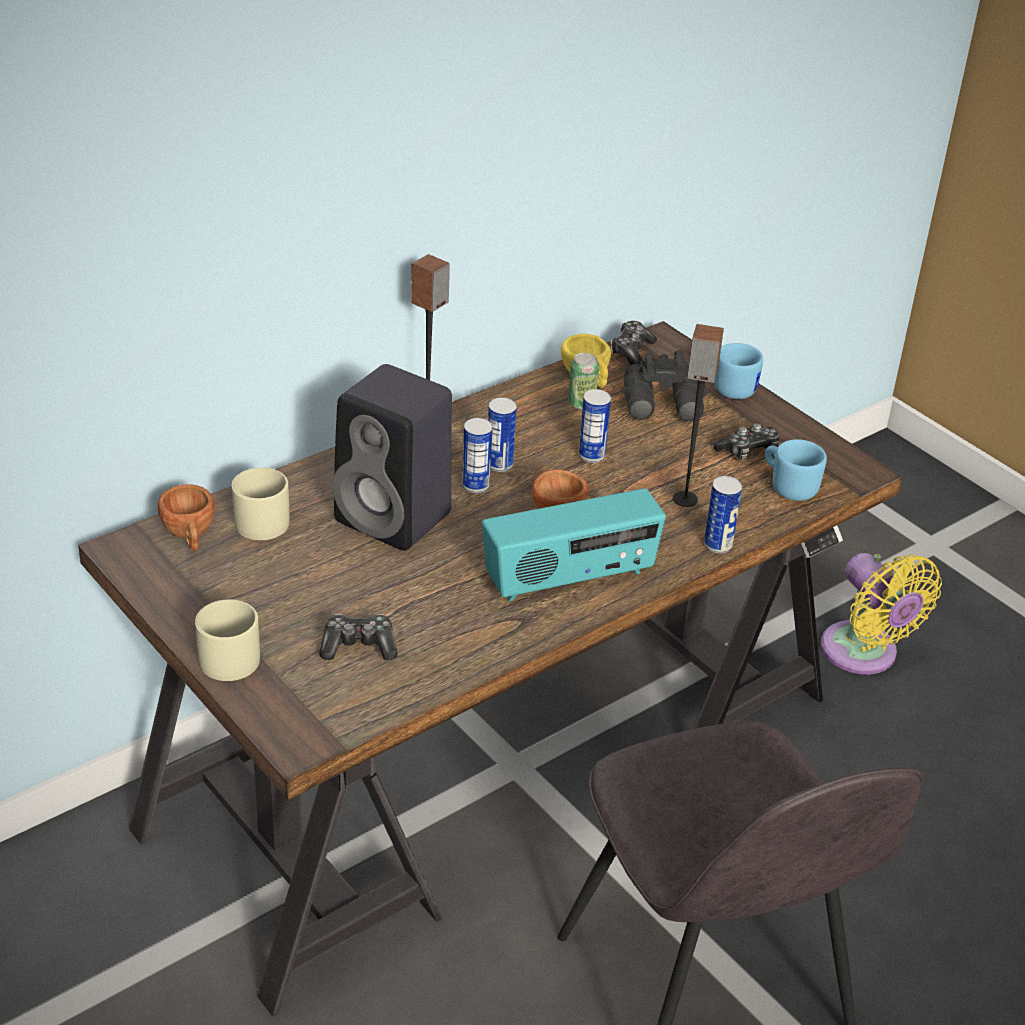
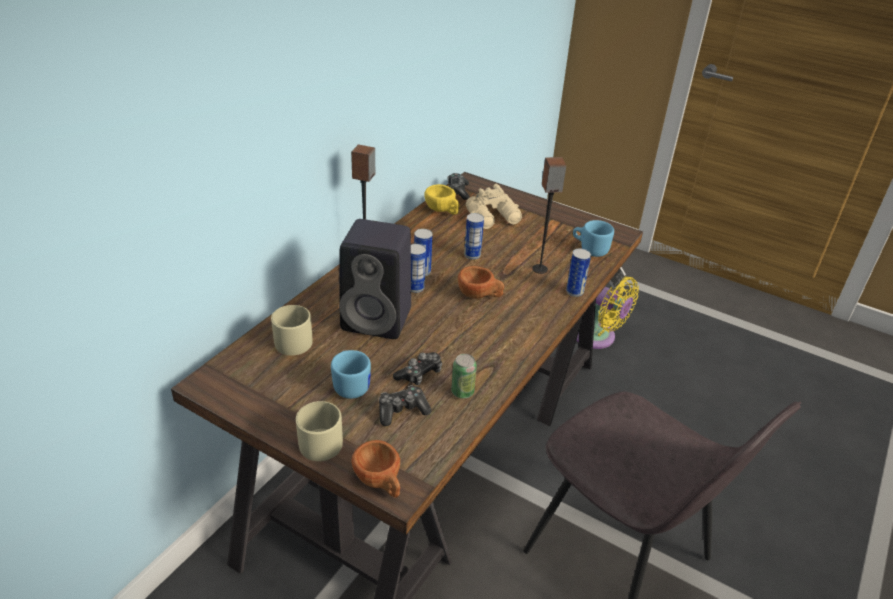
camera: 20 degrees left, 0 degrees up
(190, 536) = (248, 363): brown cup -> brown cup (380, 482)
(570, 579) = (505, 332): radio -> none
(581, 404) = (448, 226): can -> can (462, 392)
(664, 405) = (494, 218): black binoculars -> beige binoculars
(735, 386) = (525, 200): blue mug -> blue mug (351, 384)
(748, 451) = (556, 234): game controller -> game controller (419, 374)

